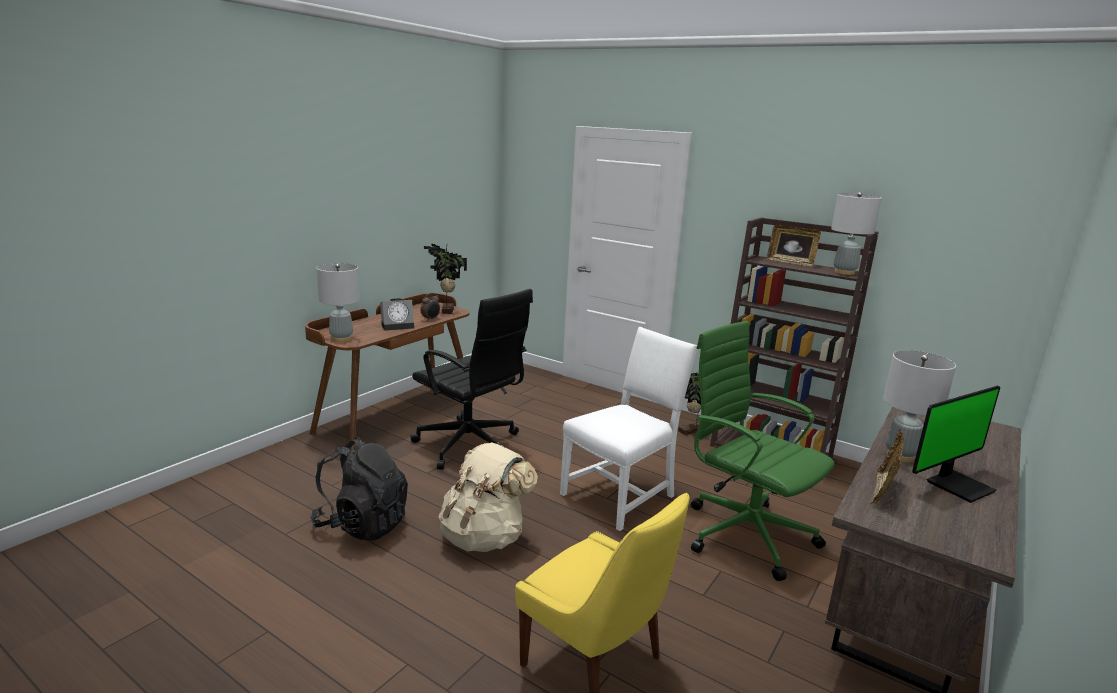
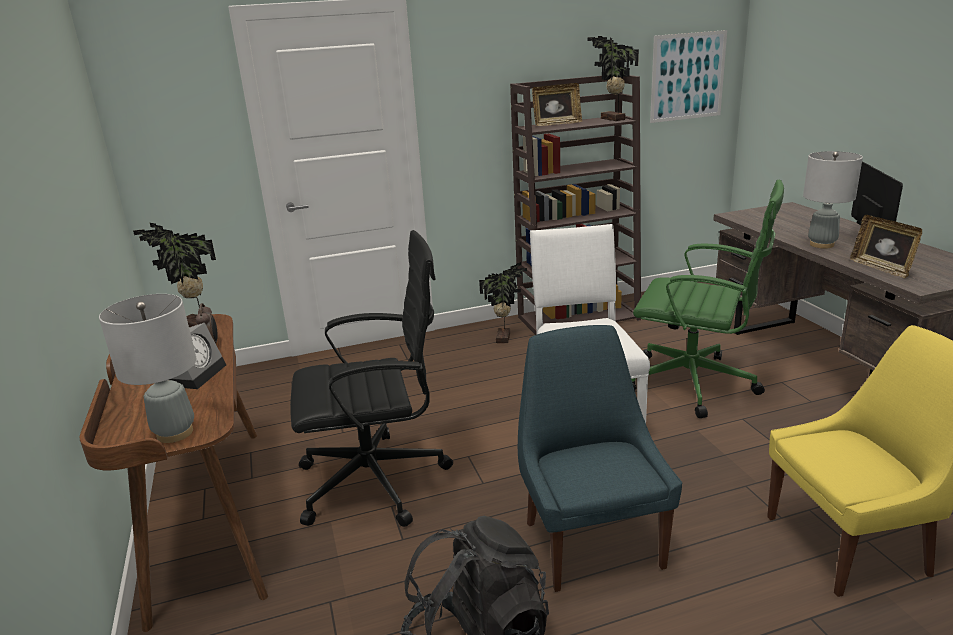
camera: 50 degrees left, 5 degrees up
(484, 537) = (591, 541): beige backpack -> blue chair
(745, 533) = (695, 384): green office chair -> green office chair turned 150 degrees counterclockwise
(844, 272) = (611, 119): grey table lamp -> potted plant
(977, 254) = (688, 76): none -> picture

